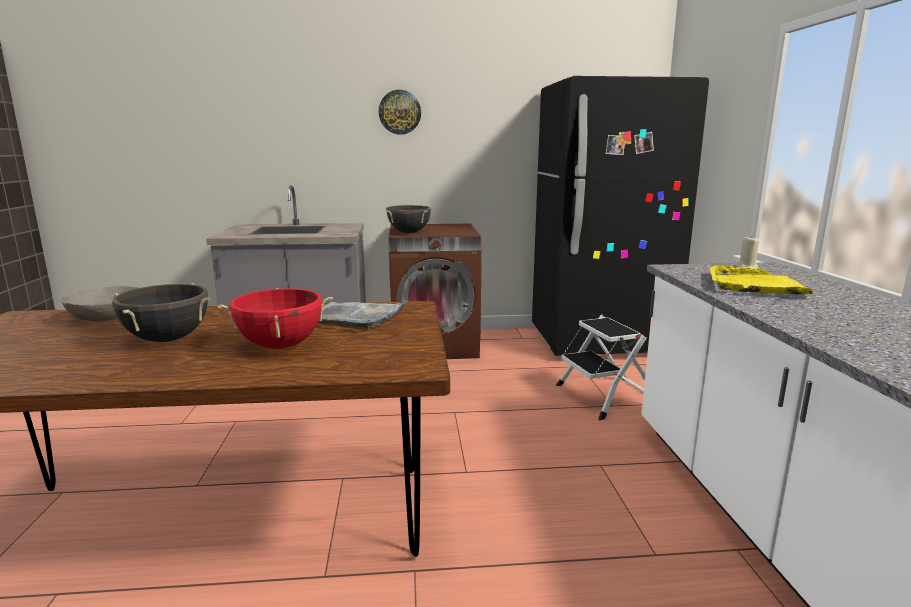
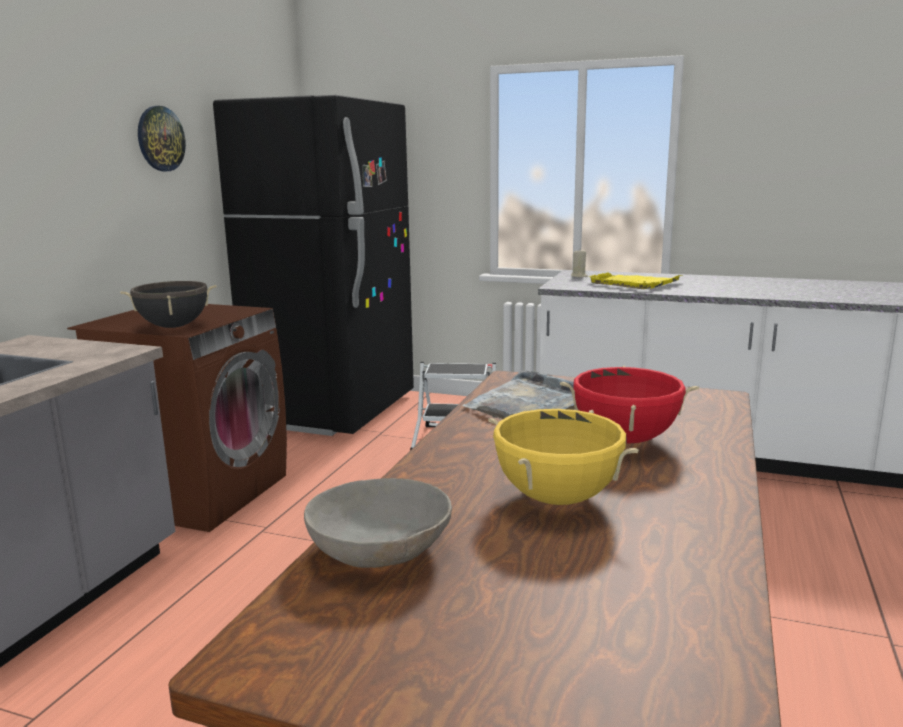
camera: 65 degrees left, 0 degrees up
(168, 339) = (557, 498): black cooking pot -> yellow cooking pot
(399, 112) = (51, 130): wall clock -> wall clock (160, 139)

